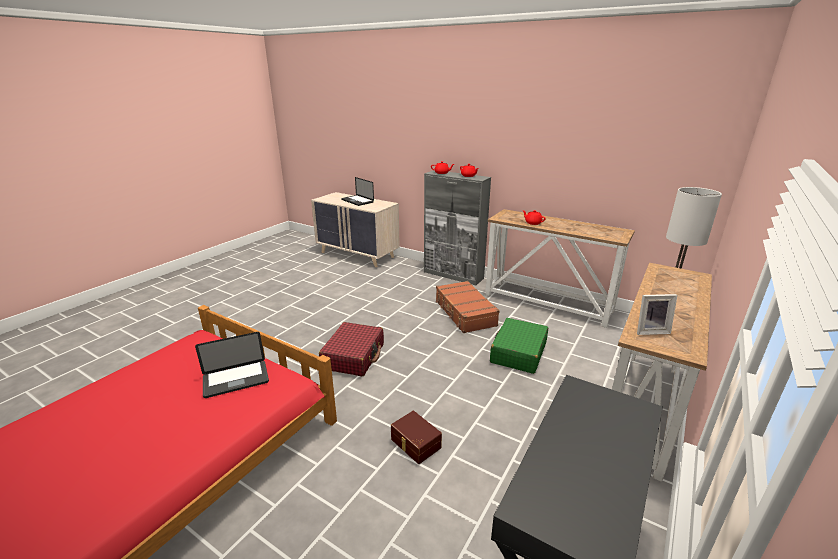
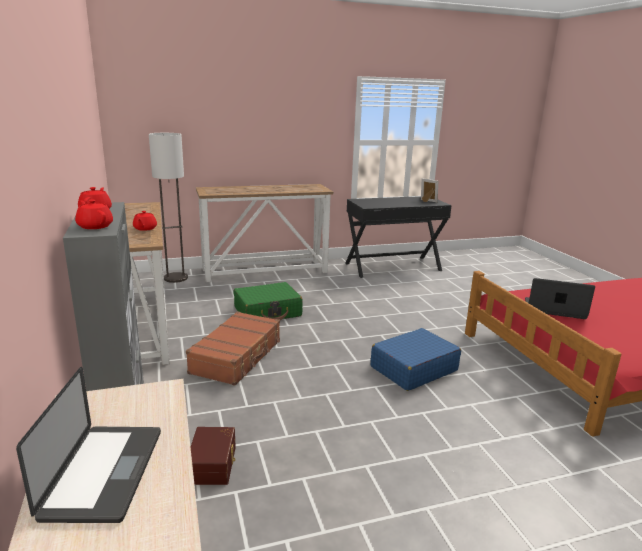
camera: 140 degrees left, 5 degrees down
(354, 356) = (413, 369): red suitcase -> blue suitcase
(415, 444) = (418, 306): brown storage box -> brown storage box (214, 464)
(650, 330) = (309, 189): picture frame -> picture frame (427, 201)

